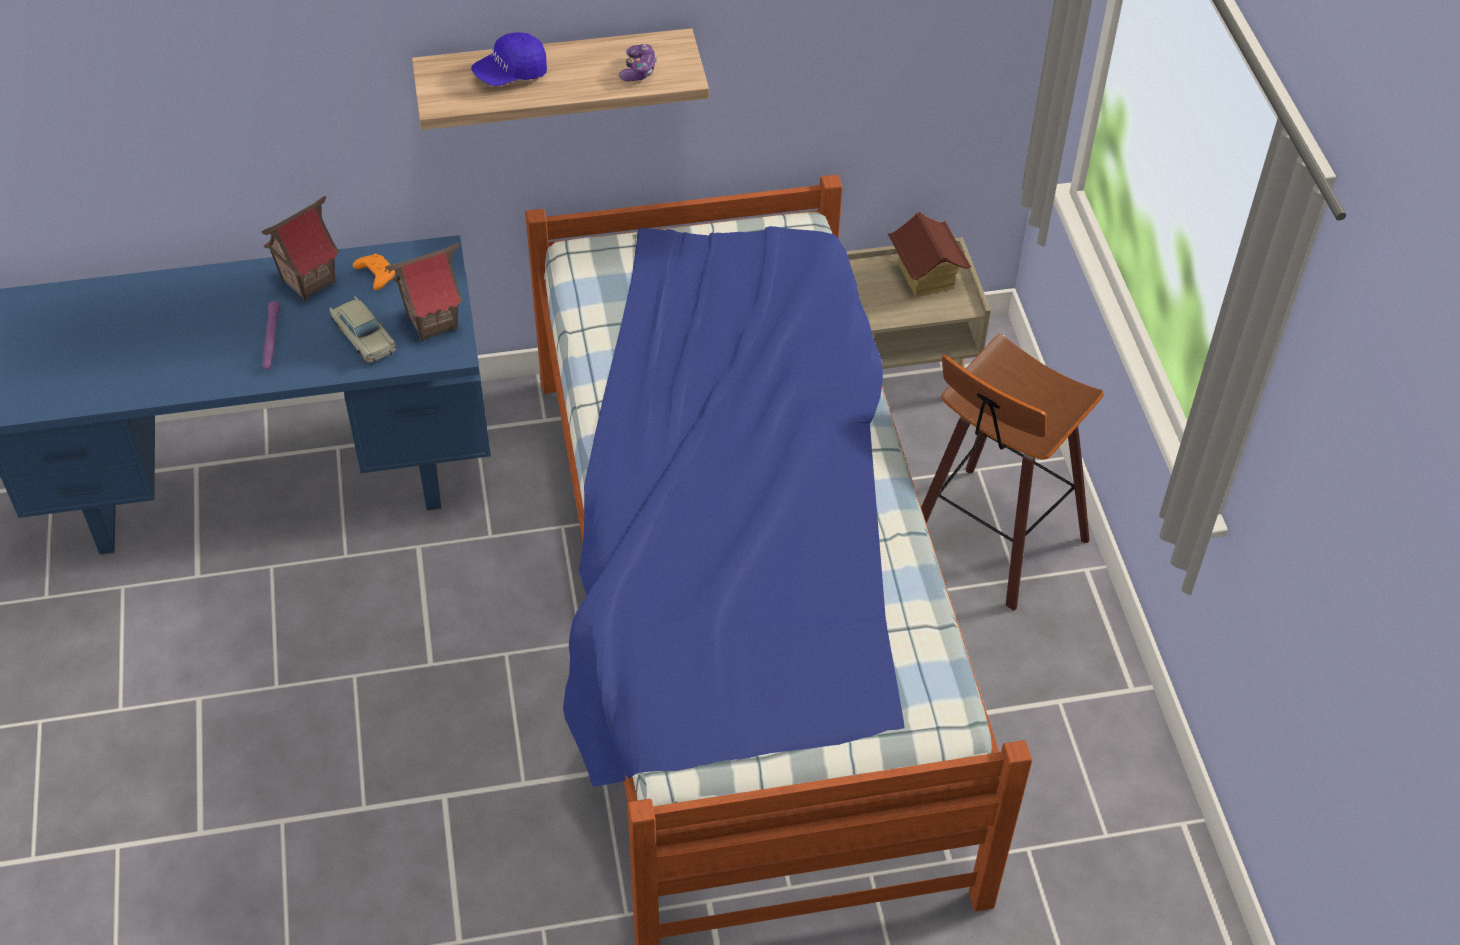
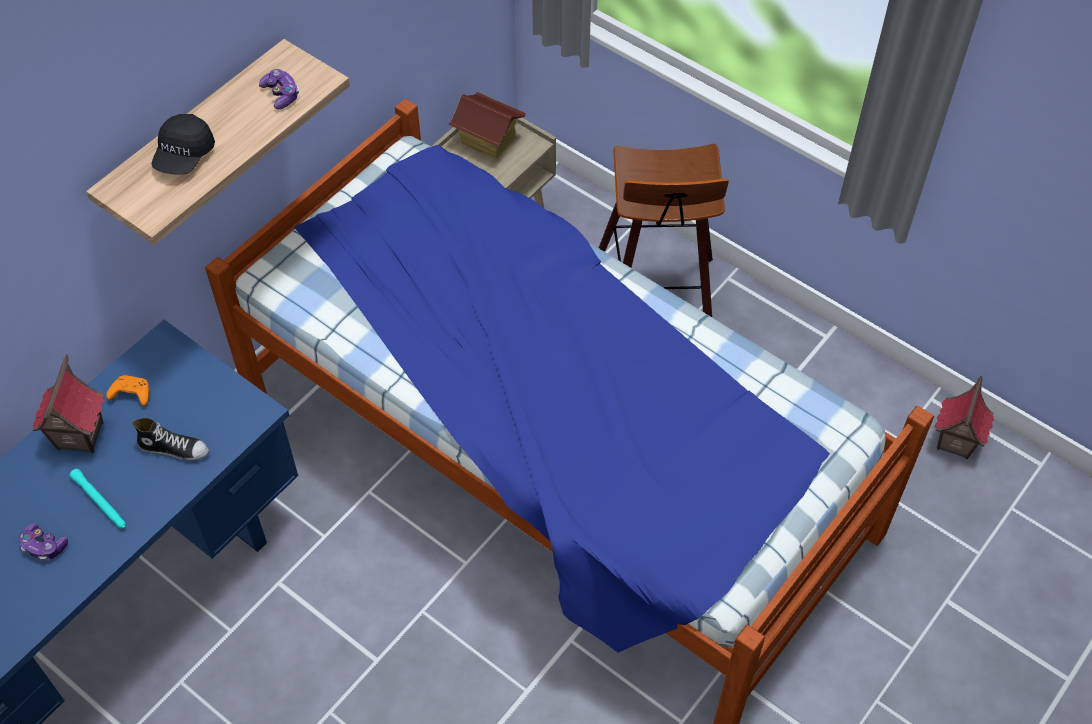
camera: 40 degrees left, 5 degrees up
(201, 345) = (44, 546): none -> game controller
(271, 340) = (100, 502): purple flashlight -> turquoise flashlight
(364, 337) = (174, 448): beige toy car -> shoe
(432, 322) = (216, 400): toy house -> toy house (955, 441)
(511, 74) = (184, 156): blue cap -> black cap

